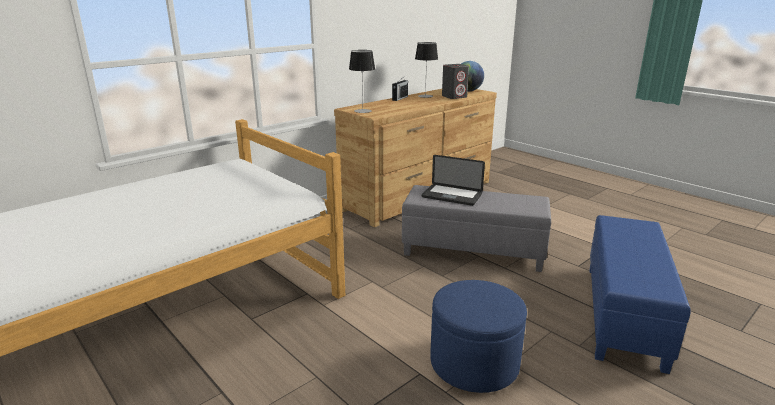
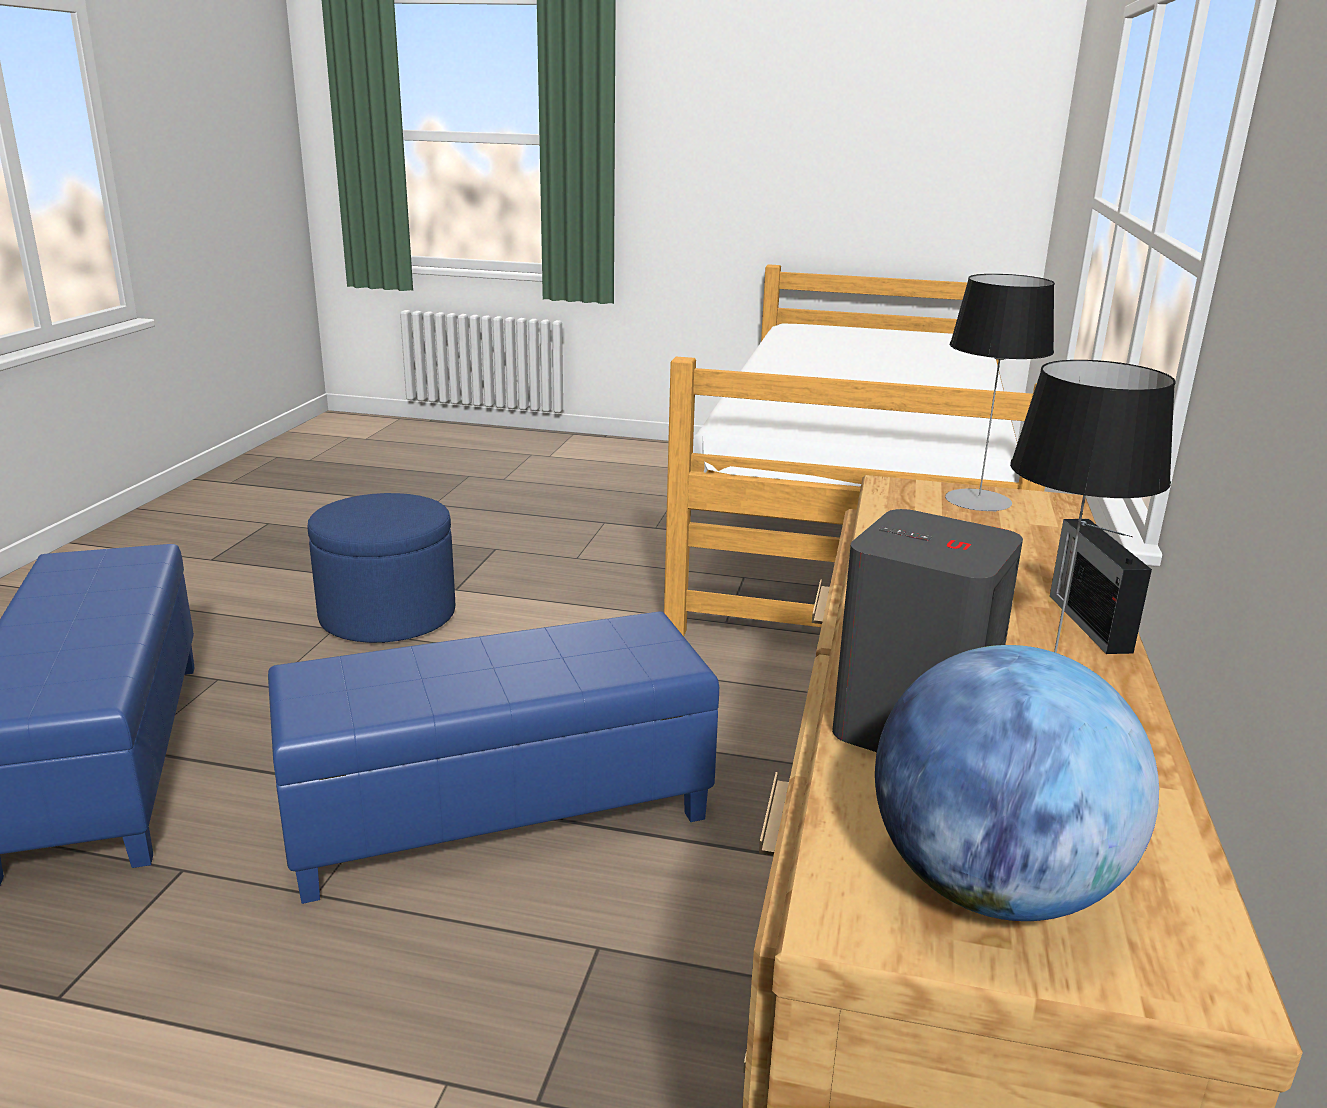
camera: 145 degrees right, 0 degrees up
(452, 196) = (568, 658): laptop -> none
(473, 251) = (498, 817): grey ottoman -> blue ottoman

